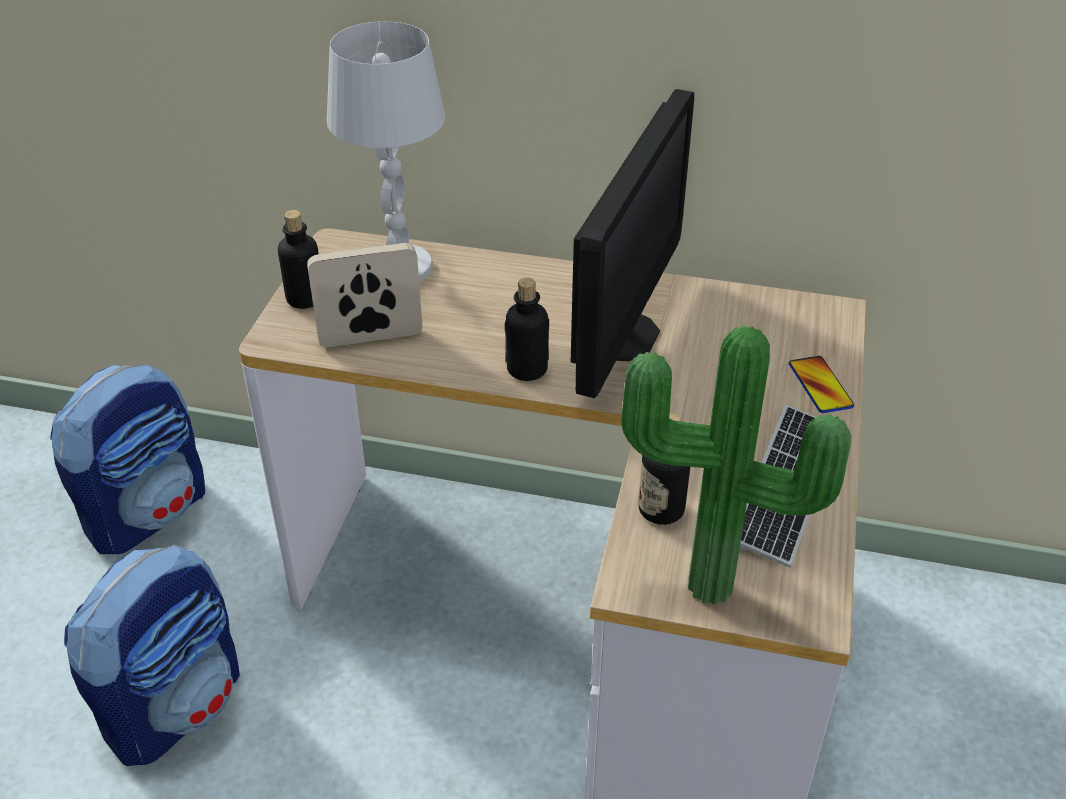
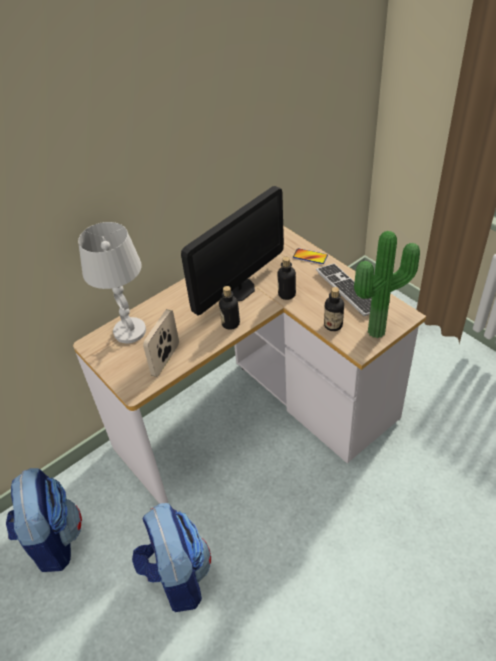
camera: 50 degrees left, 5 degrees up
(305, 298) = (117, 369): bottle -> bottle (287, 294)
(622, 336) = (237, 289): monitor -> monitor turned 75 degrees clockwise

